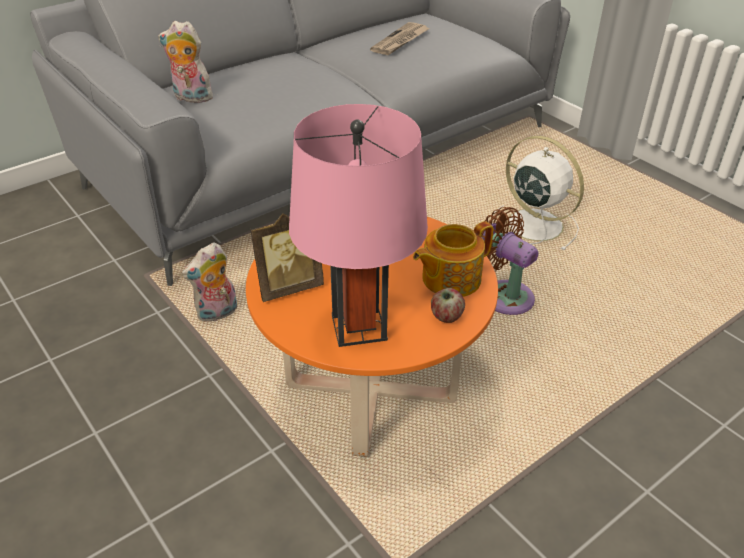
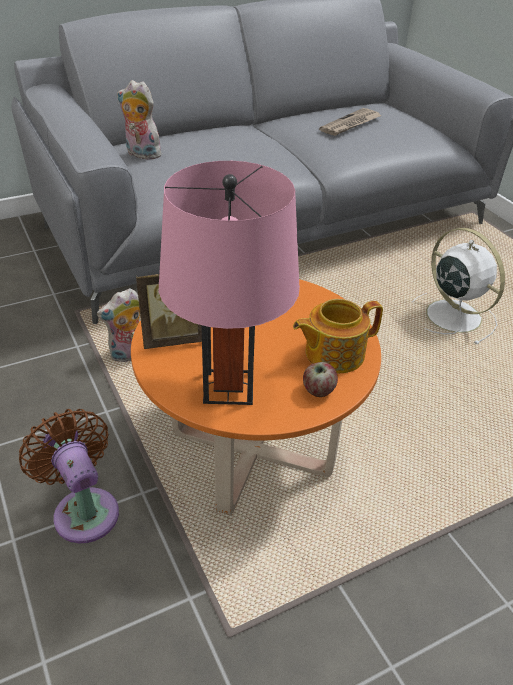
camera: 10 degrees right, 0 degrees up
(503, 295) = (405, 379): brown fan -> brown fan (84, 509)

